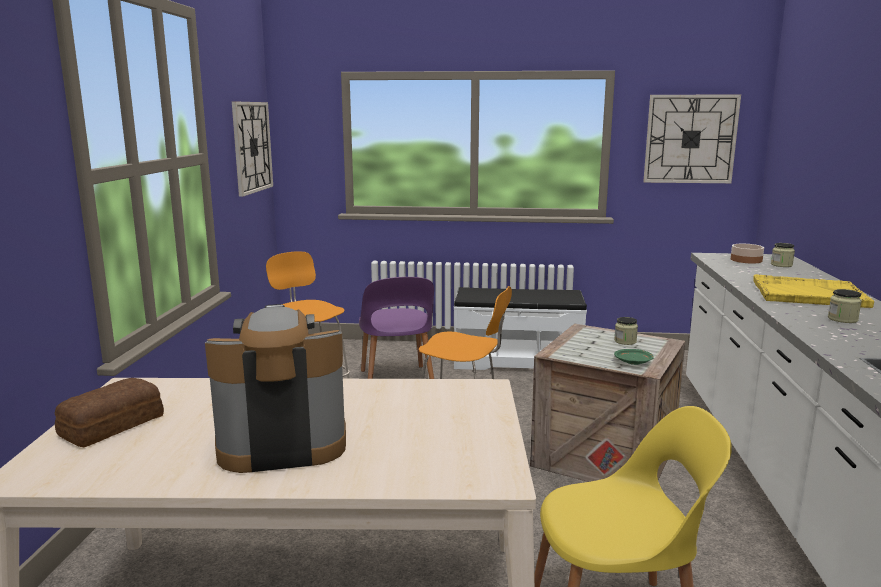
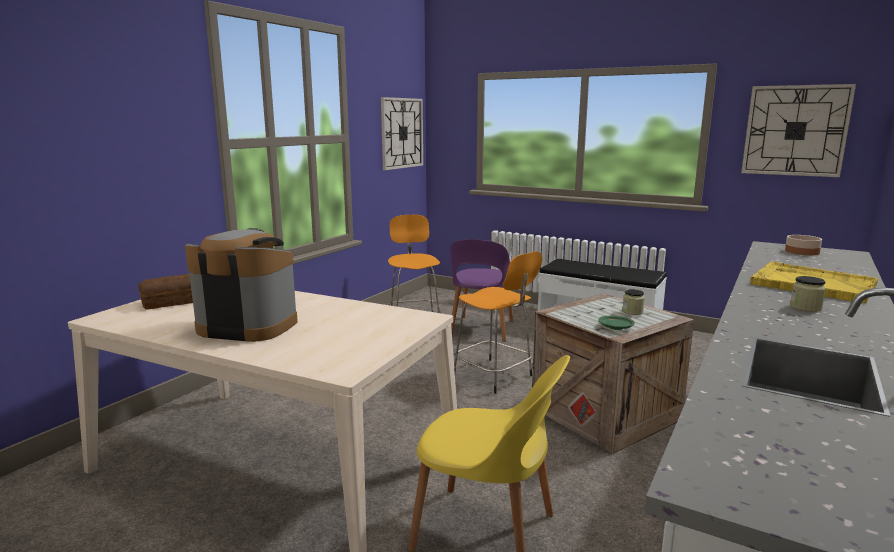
camera: 25 degrees right, 0 degrees up
(781, 265) = (835, 259): jar -> none

